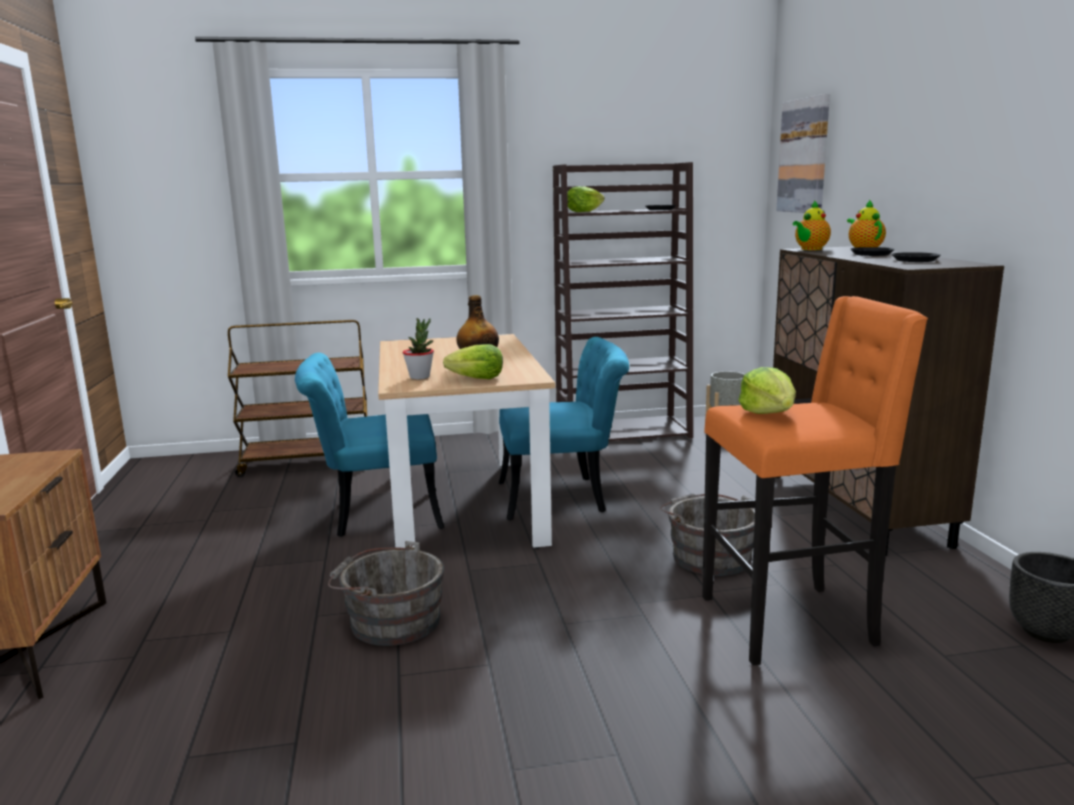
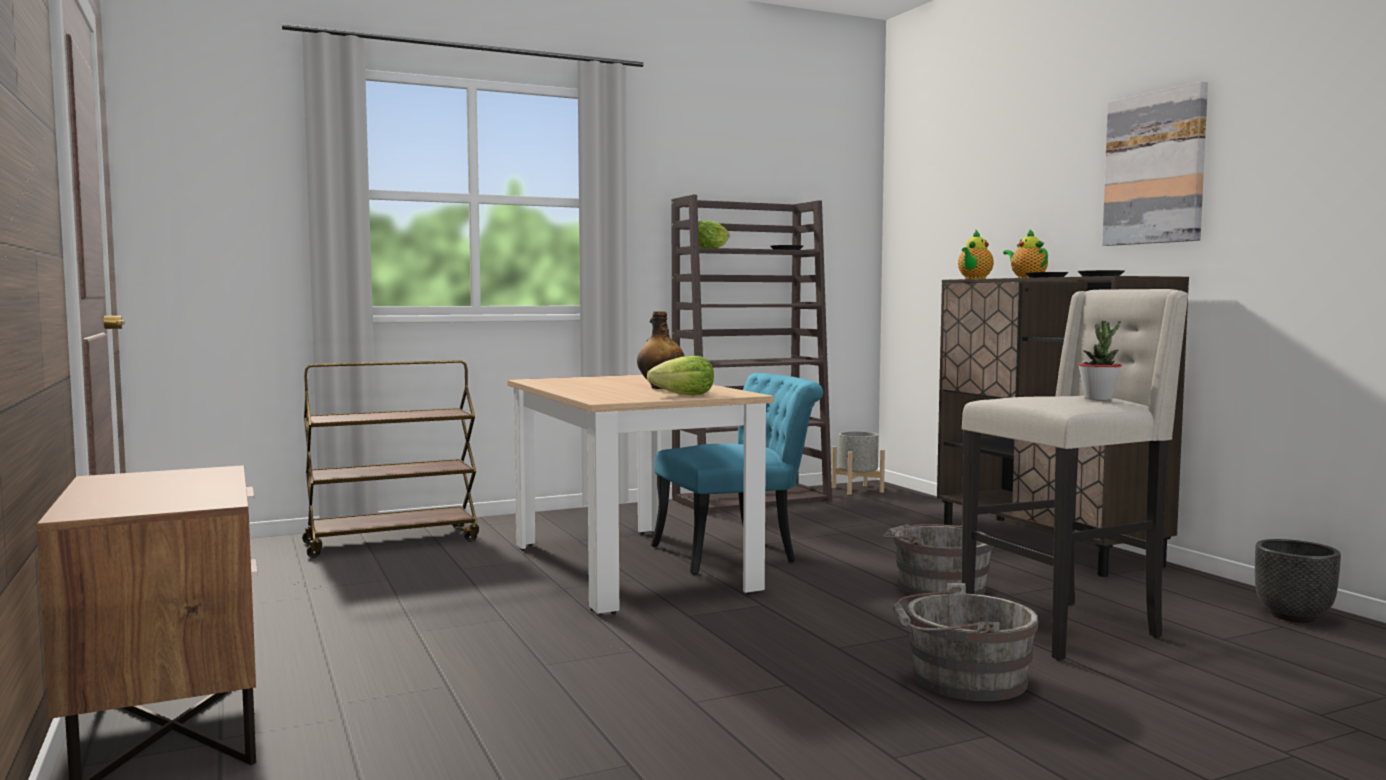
camera: 15 degrees left, 10 degrees down
(375, 514) = (527, 579): turquoise chair -> none
(390, 621) = (639, 661): grey bucket -> grey bucket (961, 679)
(420, 377) = (615, 395): potted plant -> potted plant (1098, 399)
(768, 413) = (1039, 398): lettuce -> none
(791, 622) = (1064, 628): orange stool -> beige stool
(804, 156) = (931, 199): picture -> picture (1155, 168)

